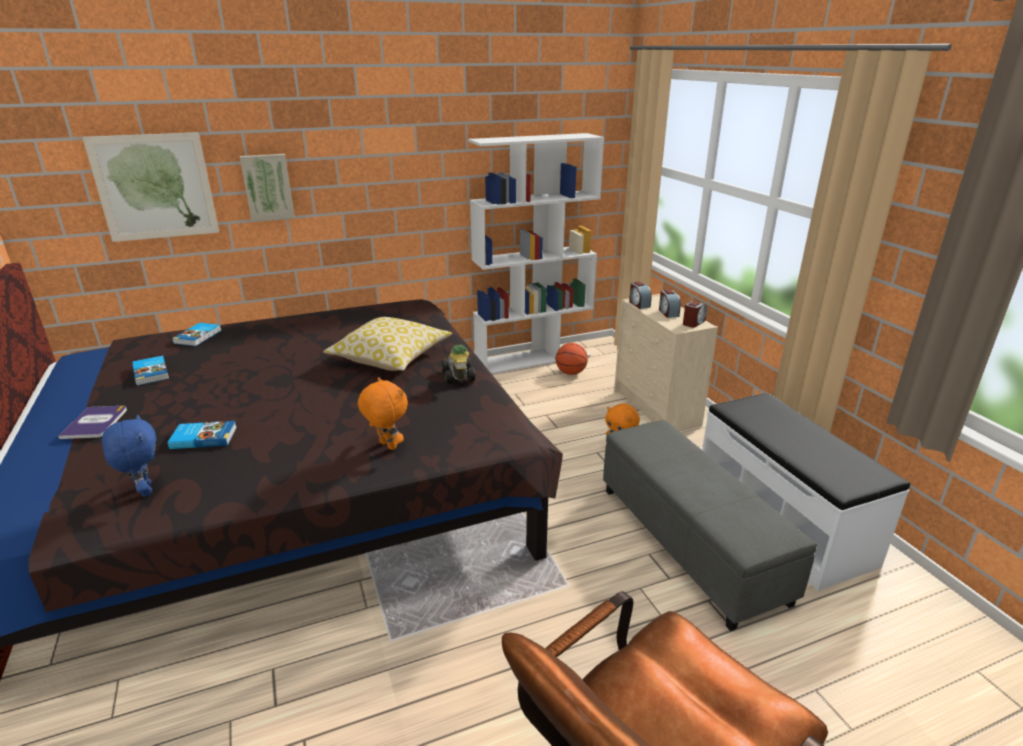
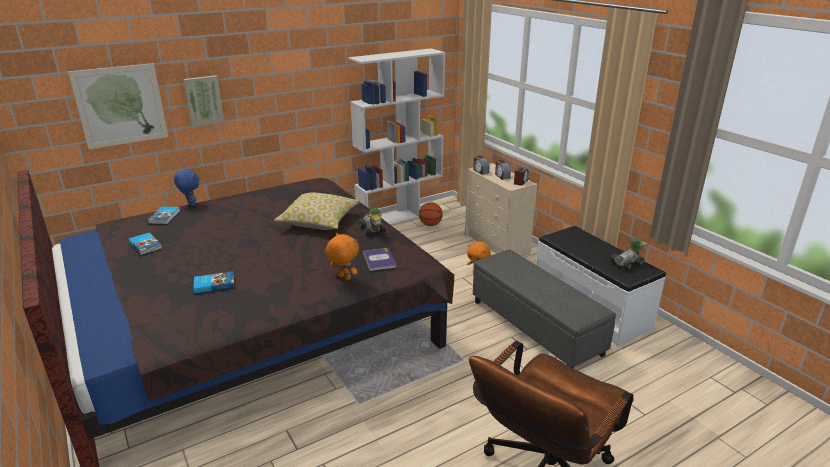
camera: 10 degrees left, 0 degrees up
(95, 423) = (127, 282): book -> book (379, 260)
(144, 490) = (193, 319): blue plush toy -> blue plush toy (190, 204)
(847, 462) = (628, 264): none -> toy car

